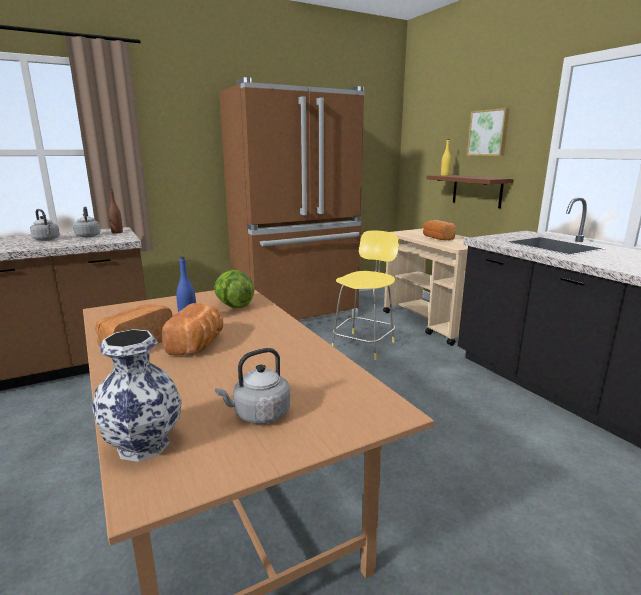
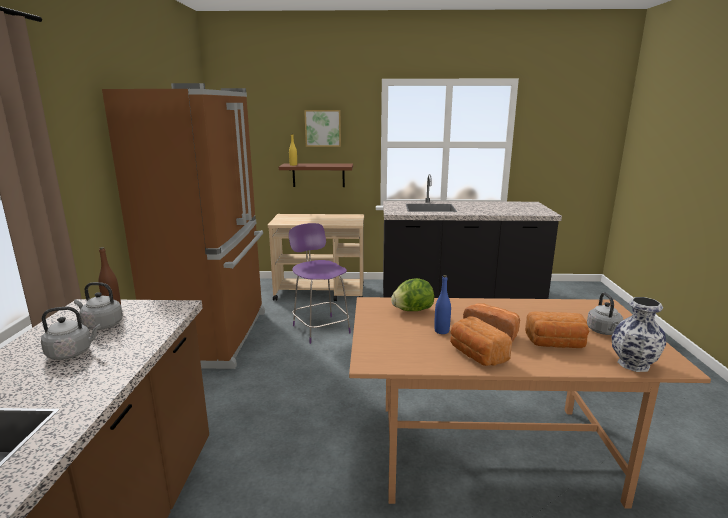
camera: 60 degrees left, 0 degrees up
(364, 344) = (320, 328): yellow stool -> purple stool
(437, 238) = (319, 220): bread -> bread (556, 344)

